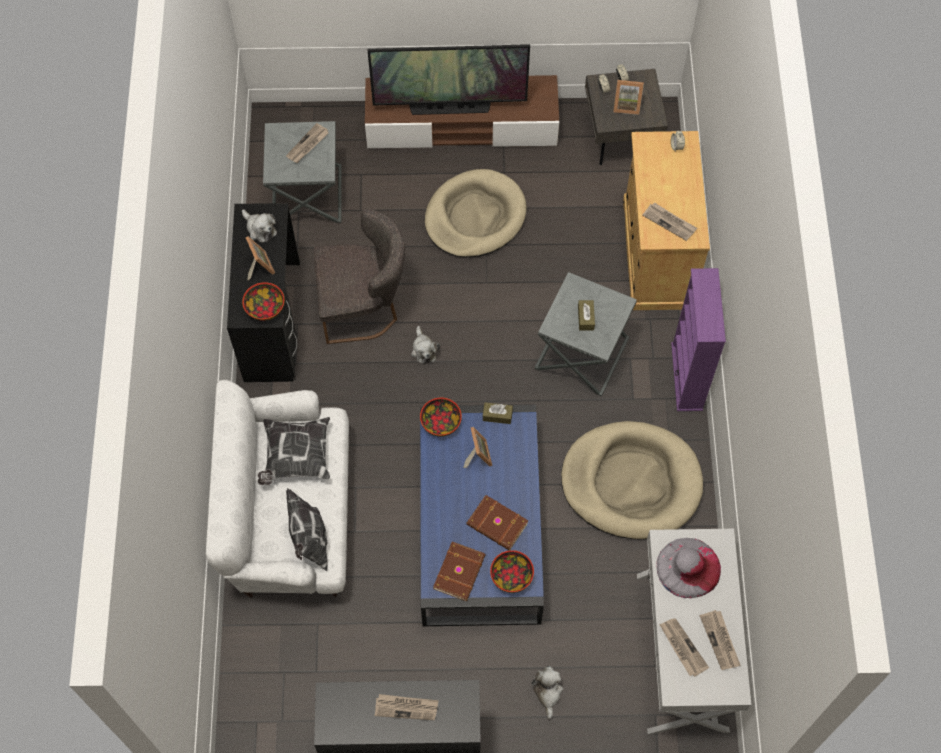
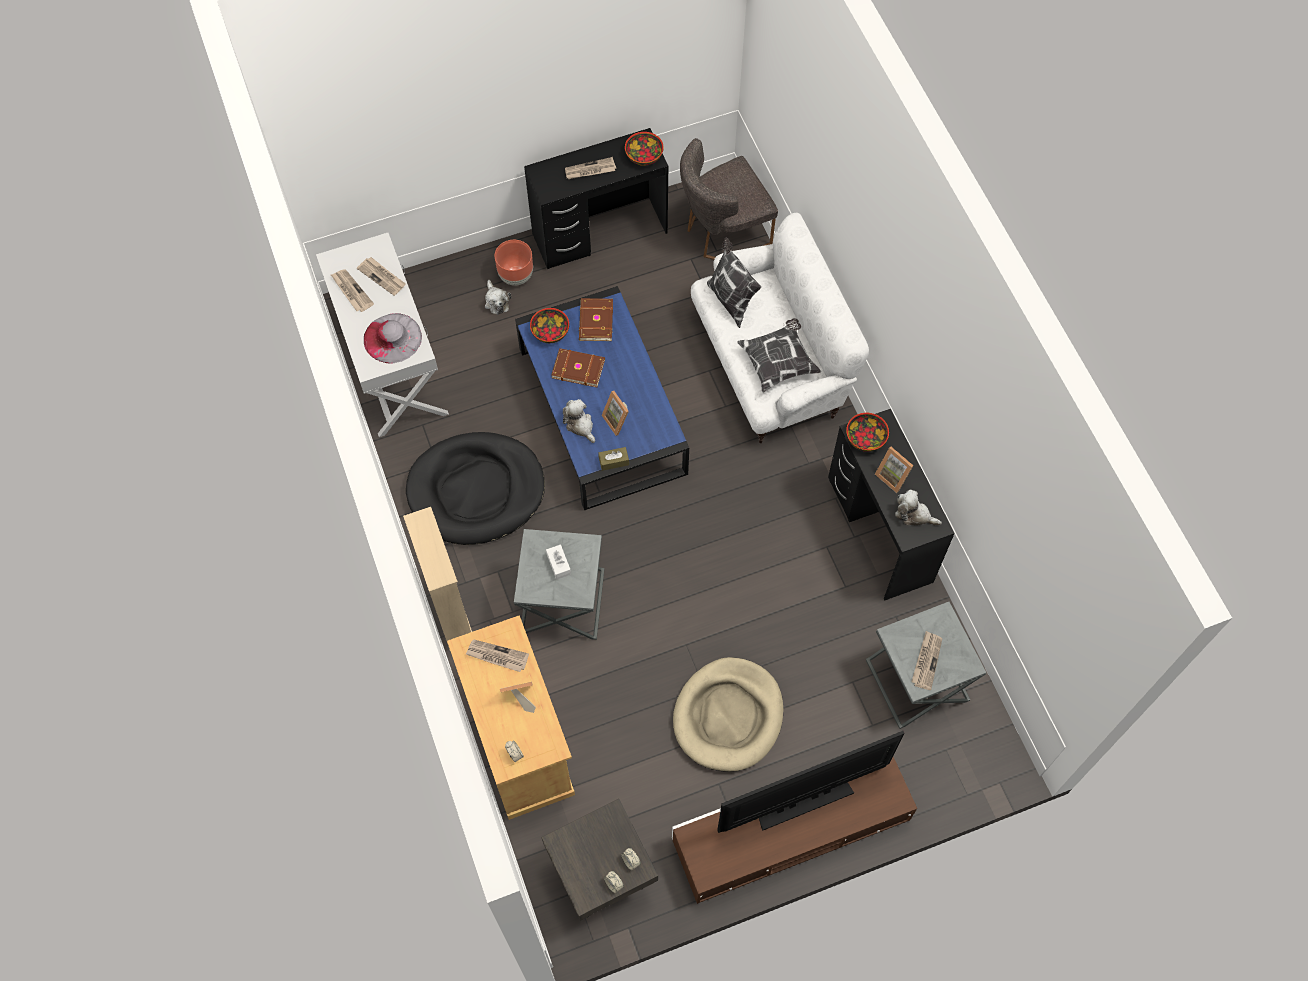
camera: 160 degrees right, 0 degrees up
(363, 307) = (798, 575): grey chair -> grey chair (722, 233)
(424, 349) = (719, 552): plush toy -> plush toy (580, 425)
(441, 422) = (663, 439): bowl -> bowl (644, 156)
(515, 718) = (516, 276): none -> brown planter
(585, 318) = (558, 564): brown tissue box -> white tissue box
(626, 105) = (597, 849): picture frame -> picture frame (519, 698)
(631, 482) = (476, 491): beige dog bed -> black dog bed
(687, 376) = (450, 611): purple bookcase -> beige bookcase

